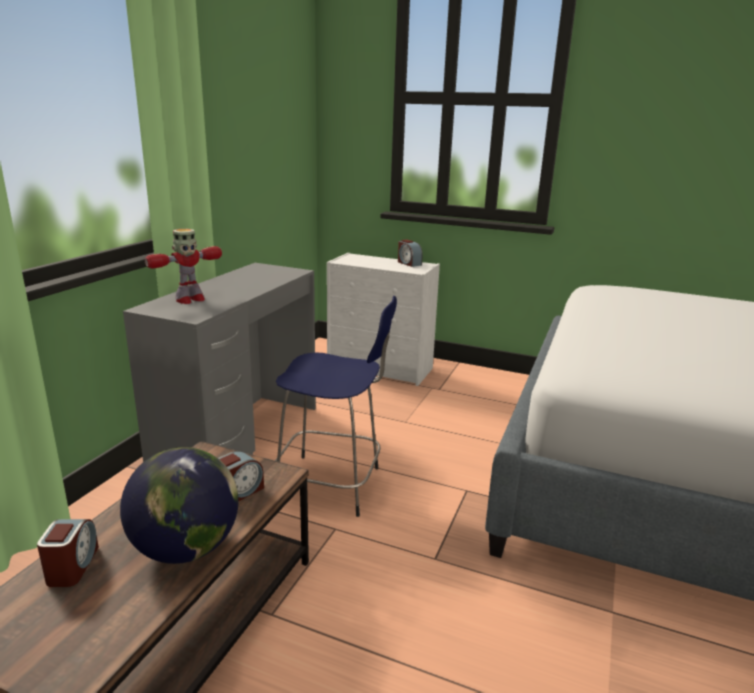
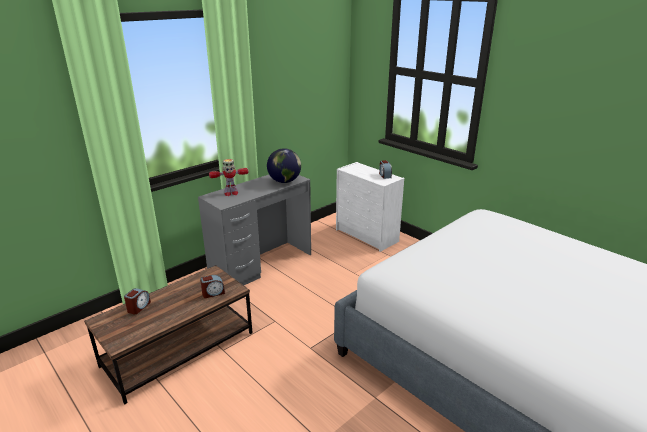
camera: 25 degrees right, 5 degrees up
(187, 548) = (179, 311): globe -> globe (285, 181)
(332, 485) = (289, 299): blue stool -> none

